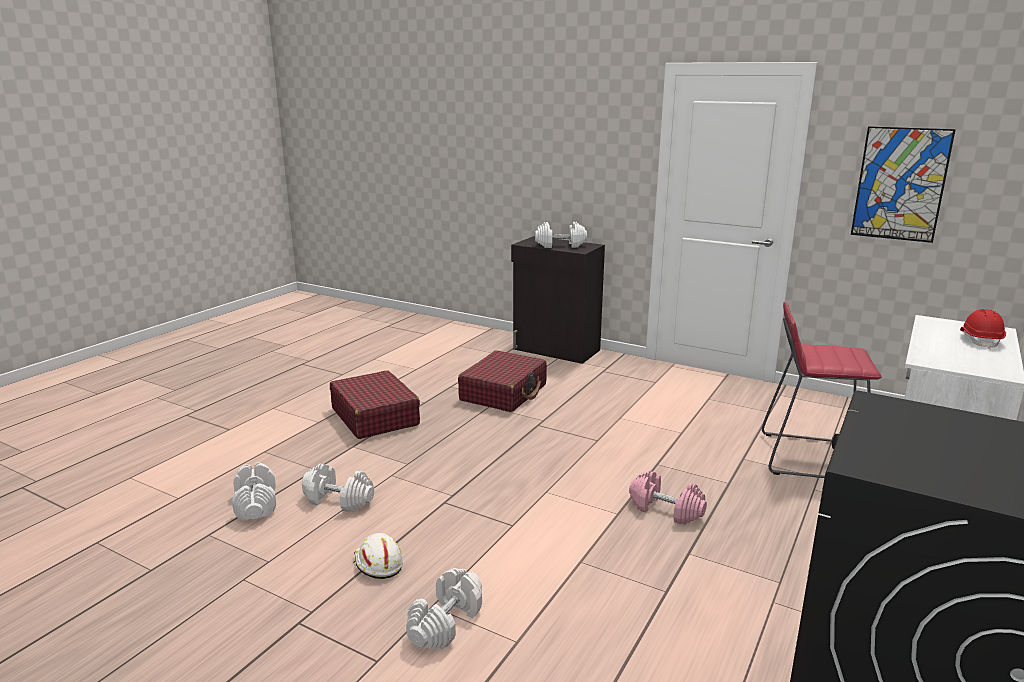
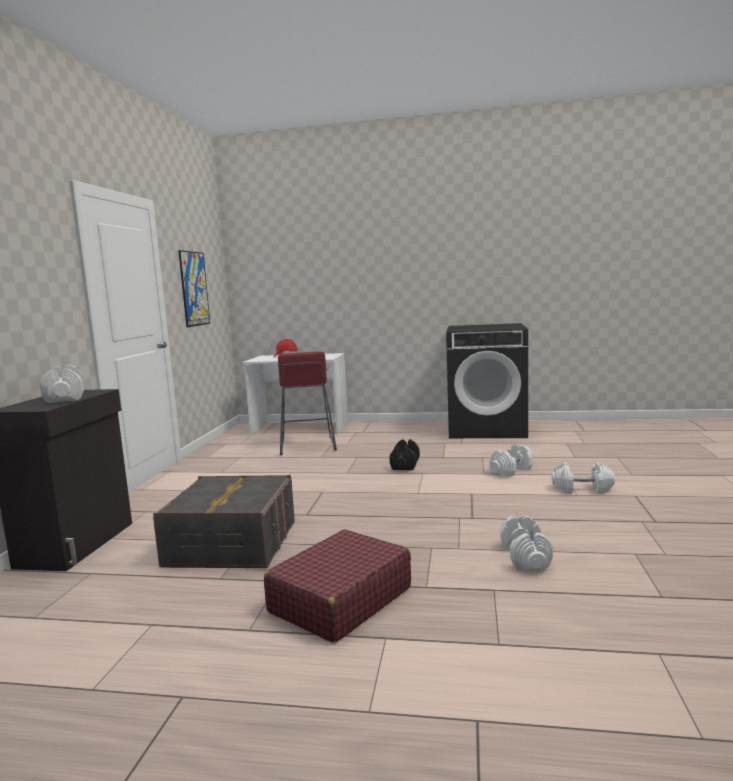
camera: 110 degrees left, 10 degrees down
(256, 504) = (590, 594): white dumbbell -> white dumbbell (511, 470)
(377, 564) = (571, 517): white hard hat -> none
(504, 392) = (232, 544): red suitcase -> grey storage box
(665, 510) = (405, 465): pink dumbbell -> black dumbbell

